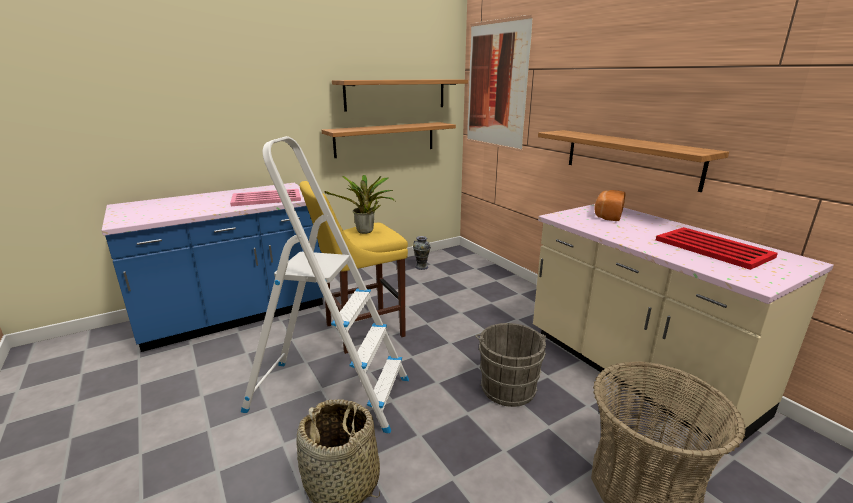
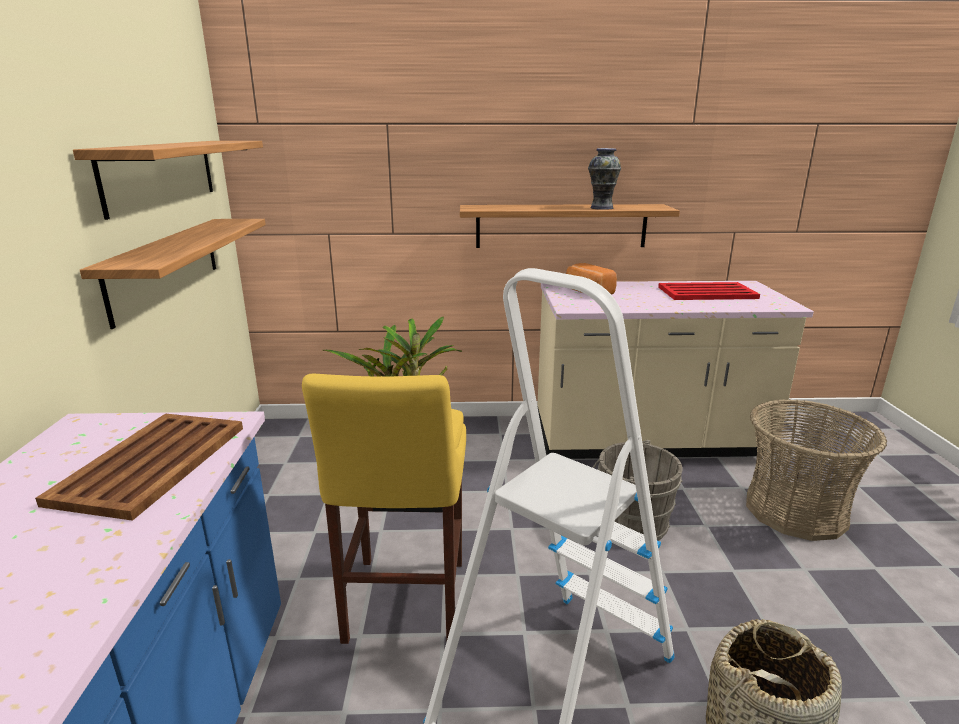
camera: 60 degrees left, 0 degrees up
(267, 198) = (154, 462): pink tray -> brown tray
(421, 267) = (281, 474): vase -> vase (602, 208)
(496, 85) = (311, 149): picture -> none

